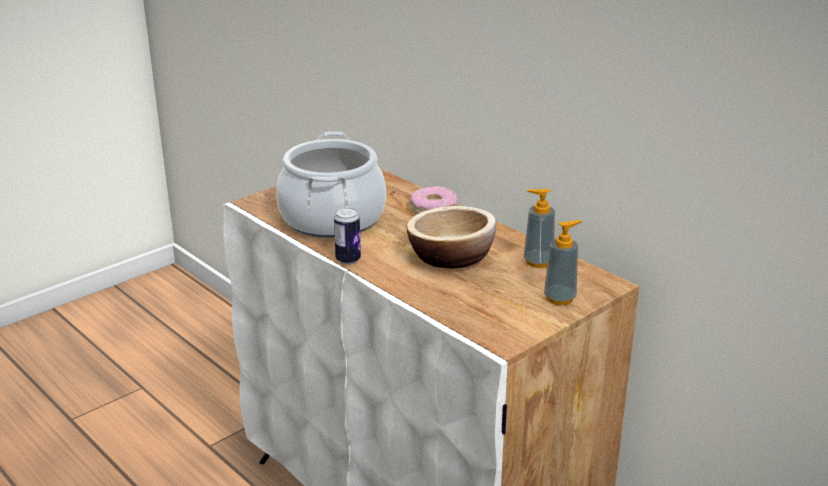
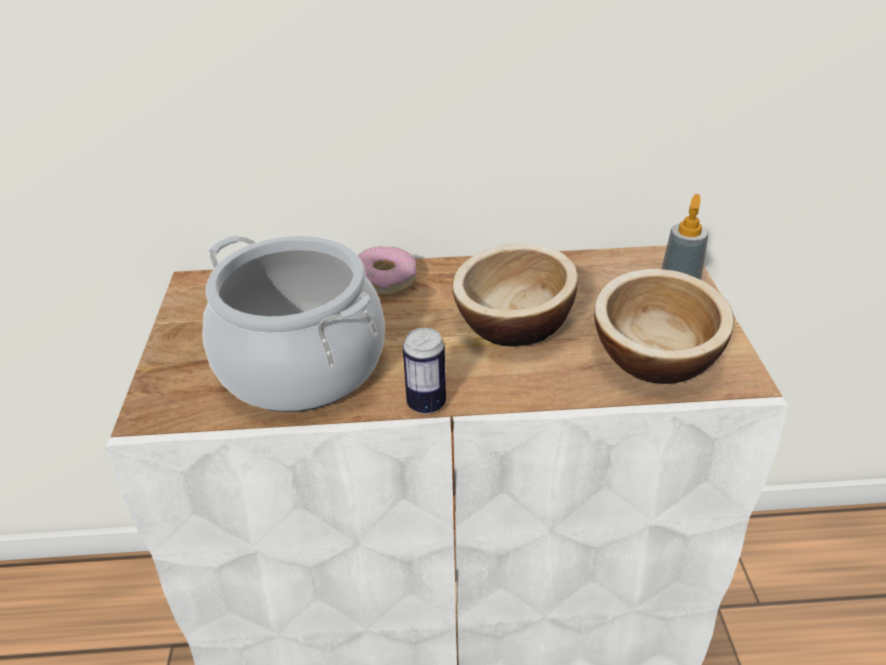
camera: 50 degrees left, 10 degrees up
(483, 309) = (654, 356): none -> bowl
(538, 262) = (586, 274): soap dispenser -> none

